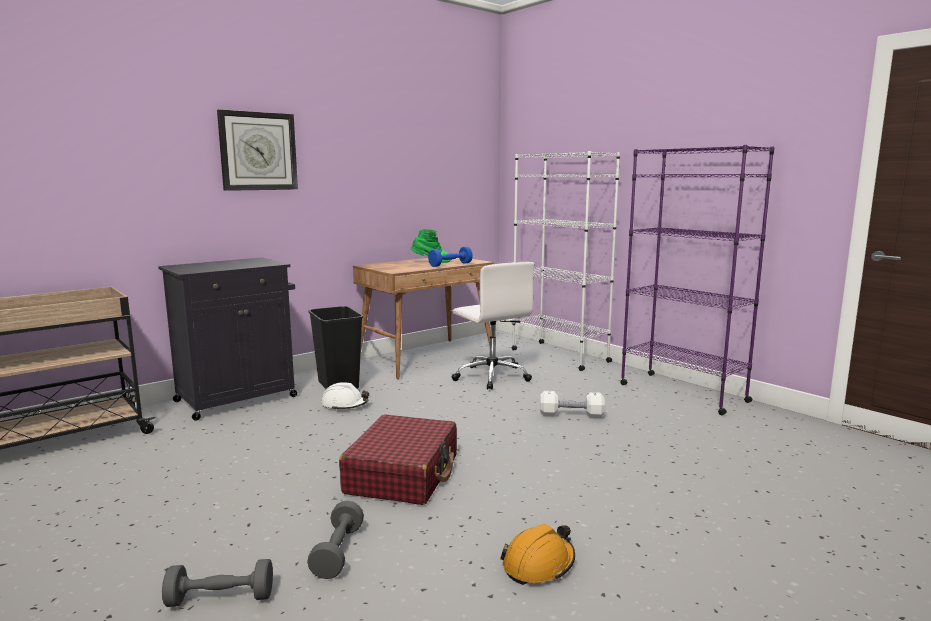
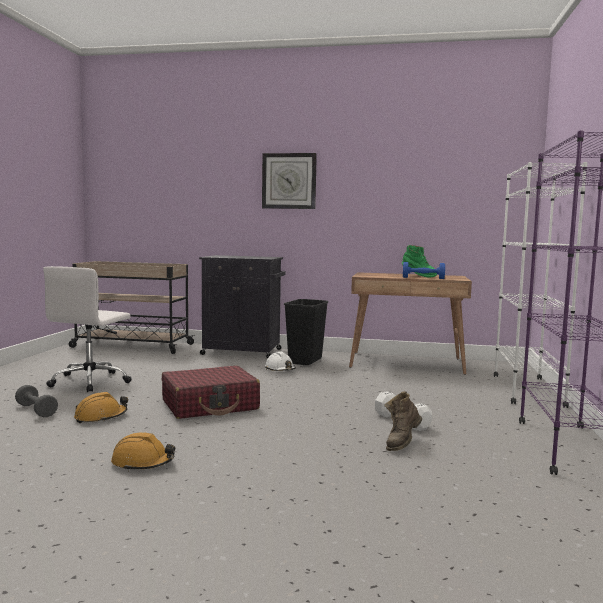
camera: 50 degrees right, 5 degrees down
(338, 552) = (100, 417): grey dumbbell -> orange hard hat
(491, 376) = (419, 384): white office chair -> white office chair (91, 381)
(620, 433) = (401, 444): none -> brown boot

